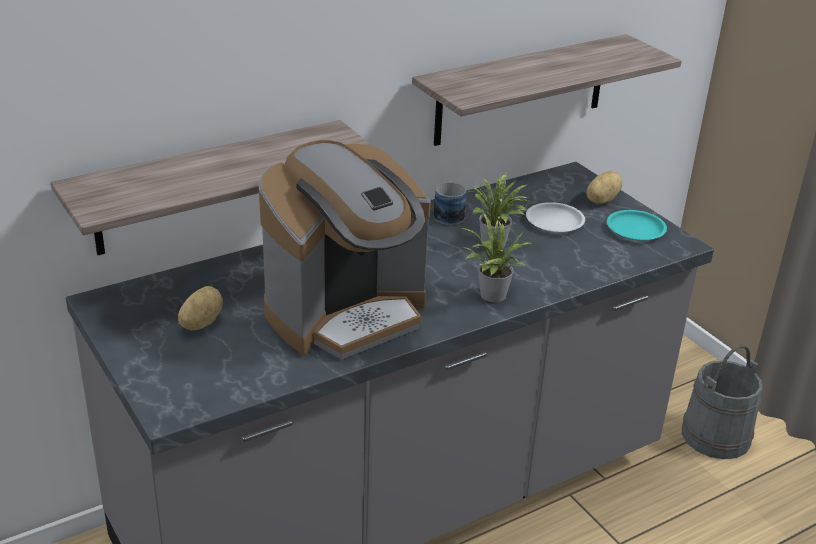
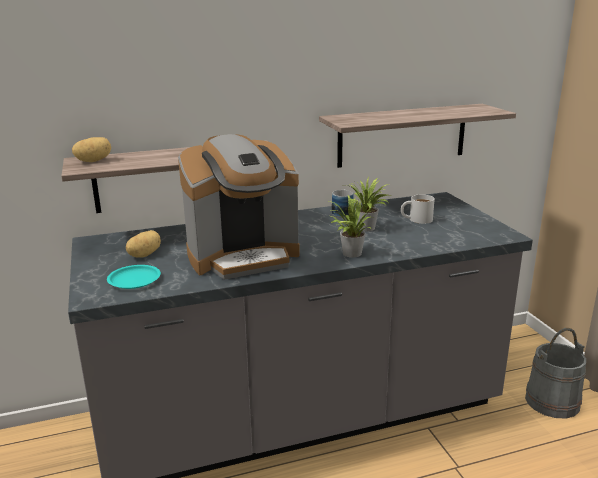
camera: 15 degrees right, 10 degrees down
(554, 222) = (416, 219): white plate -> white mug
(601, 199) = (455, 210): potato -> potato (93, 161)
(635, 229) = (475, 226): turquoise plate -> turquoise plate (134, 280)

